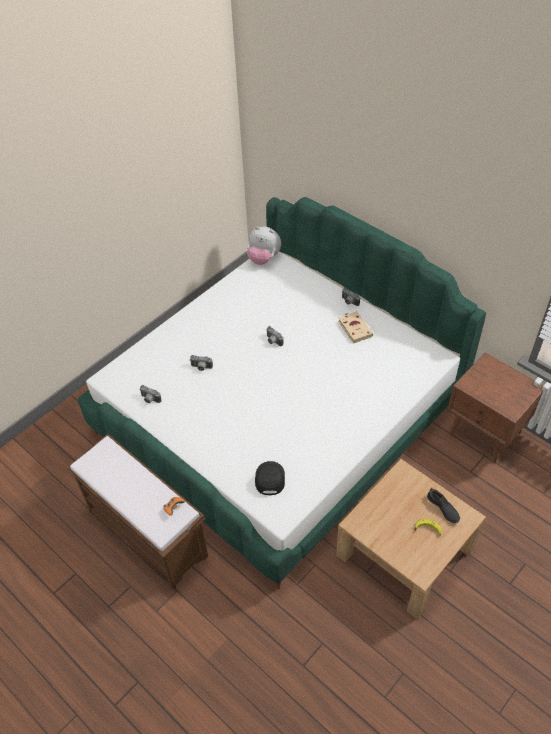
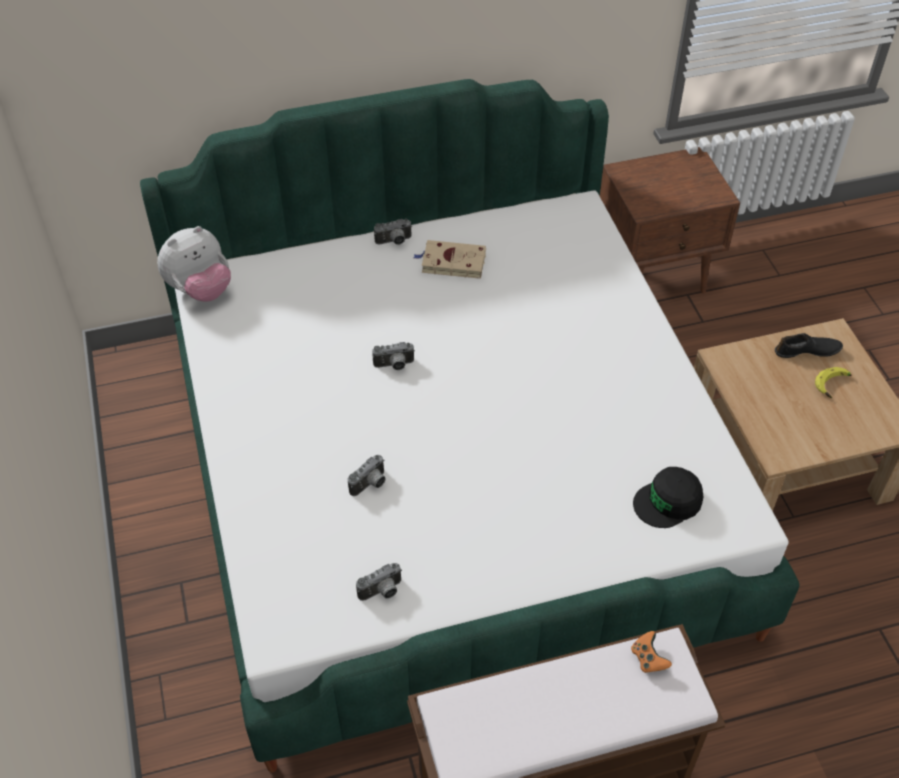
camera: 60 degrees left, 0 degrees up
(269, 479) = (668, 502): black cap -> black cap turned 60 degrees counterclockwise

